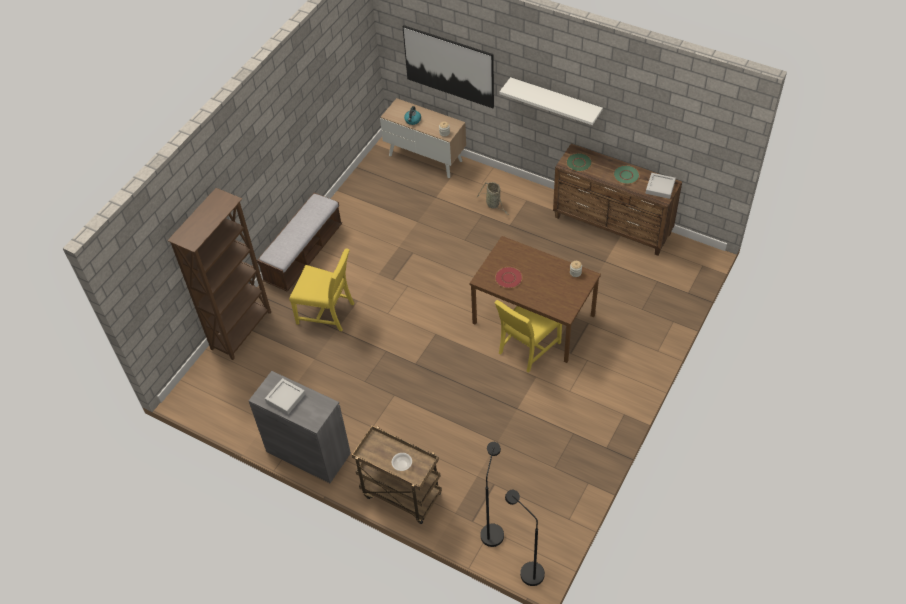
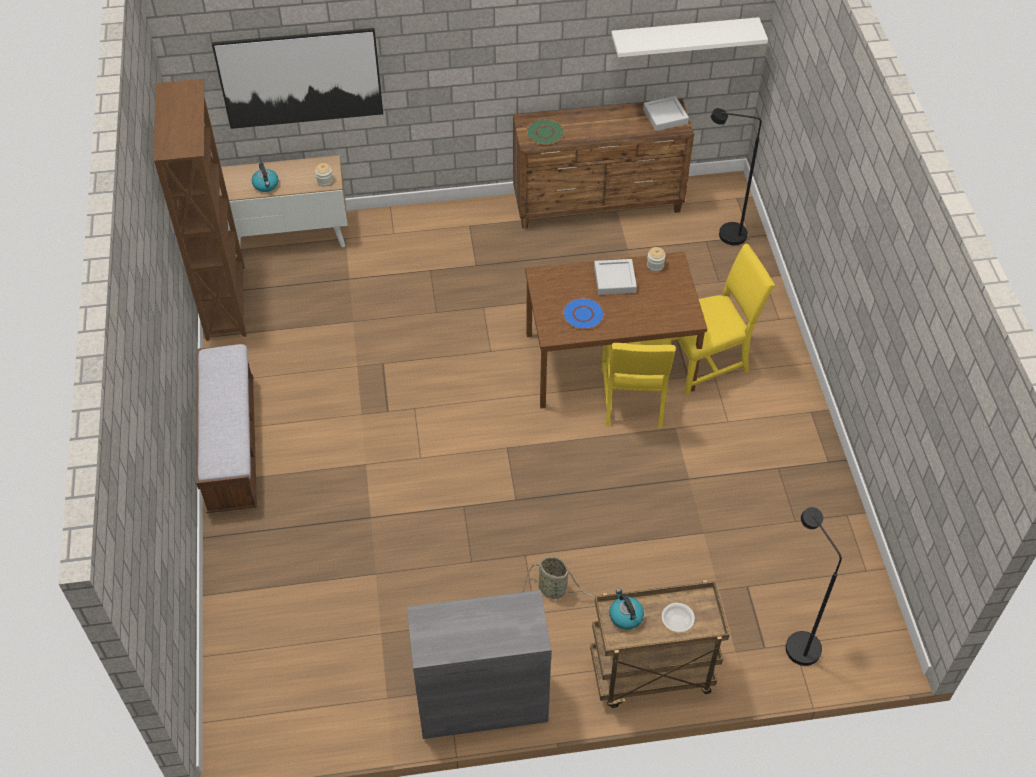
camera: 40 degrees left, 0 degrees up
(242, 330) = (235, 598): brown bookcase -> brown bookcase (226, 302)
(285, 398) = (463, 631): grey tray -> grey tray (614, 280)
(327, 312) = (338, 503): yellow chair -> yellow chair (707, 360)
(379, 445) = (625, 616): none -> kettle
(493, 204) = (432, 251): basket -> basket (554, 590)
(508, 278) = (583, 314): red plate -> blue plate
(526, 570) = (878, 662): black floor lamp -> black floor lamp (724, 235)
(555, 100) = (482, 58): white shelf -> white shelf (684, 36)
(626, 175) = (613, 121): green plate -> none

